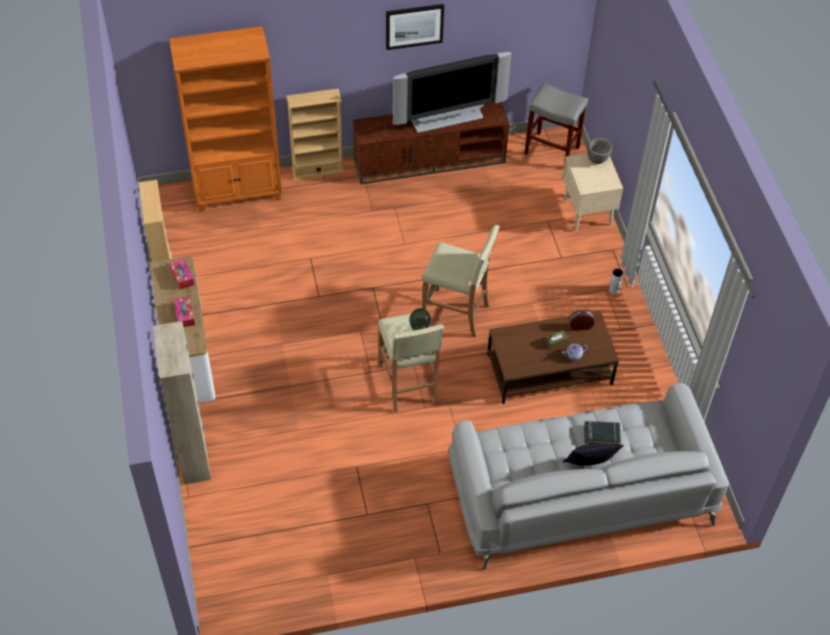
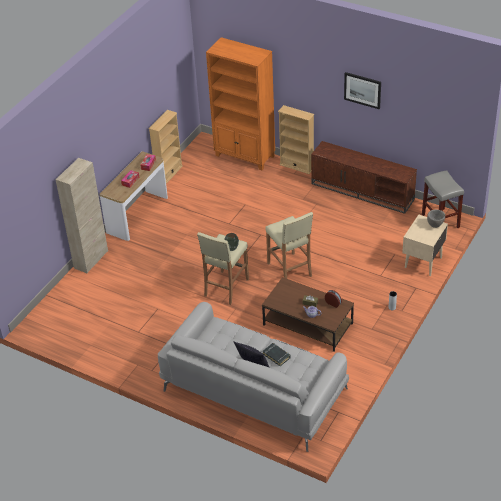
camera: 45 degrees right, 10 degrees down
(447, 118) = (374, 164): television -> none

